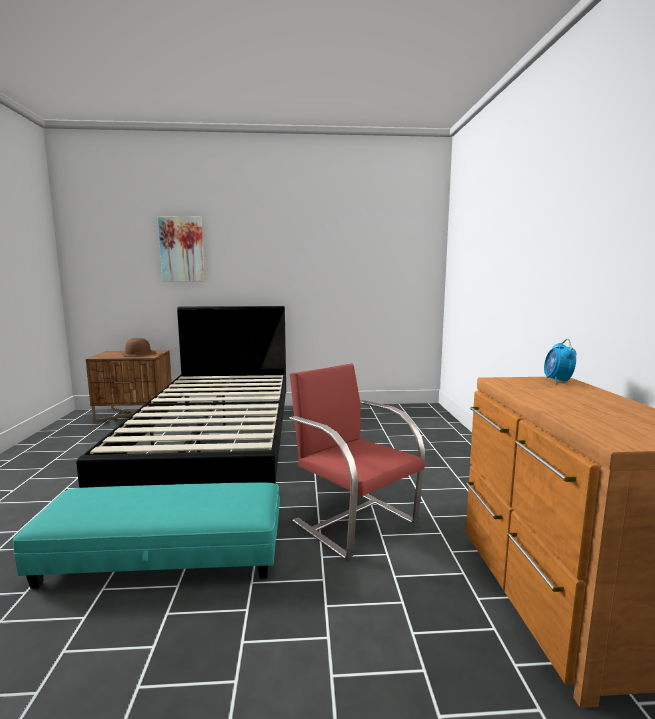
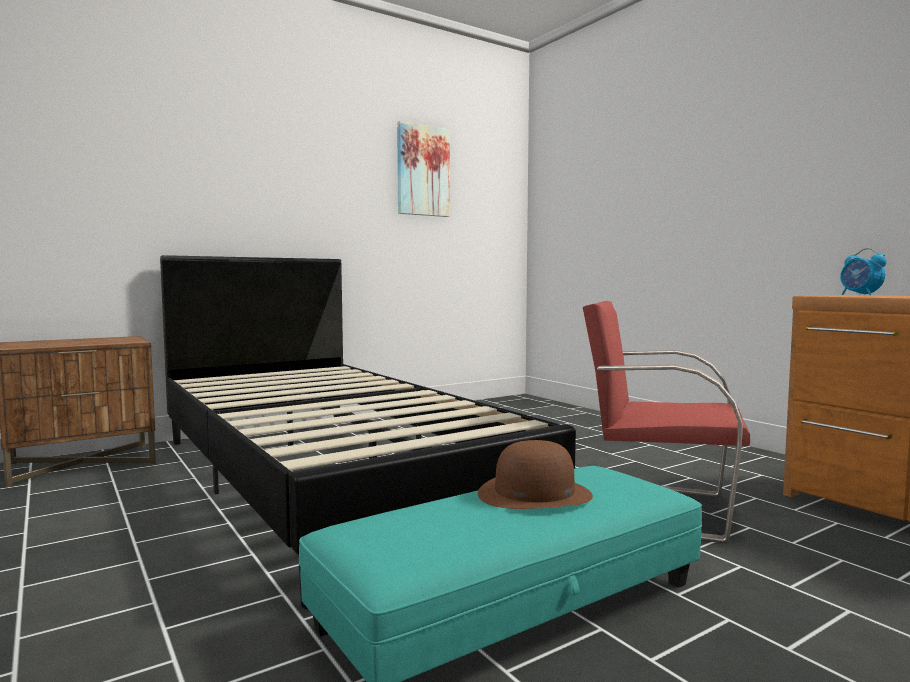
camera: 30 degrees left, 5 degrees down
(138, 354) = (93, 341): brown hat -> brown hat (534, 494)
(182, 249) = (164, 156): picture -> picture (422, 171)

